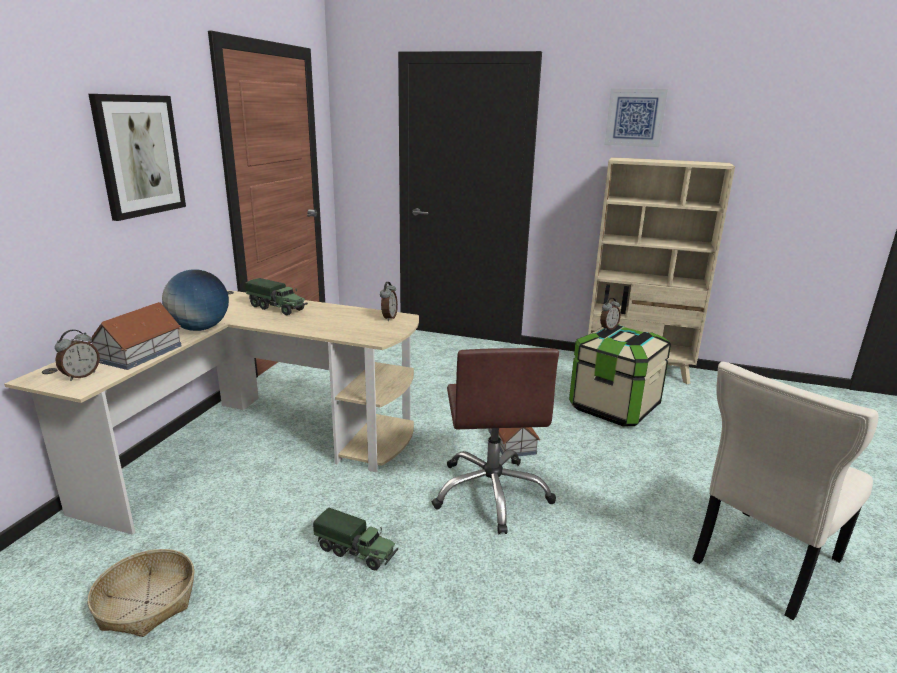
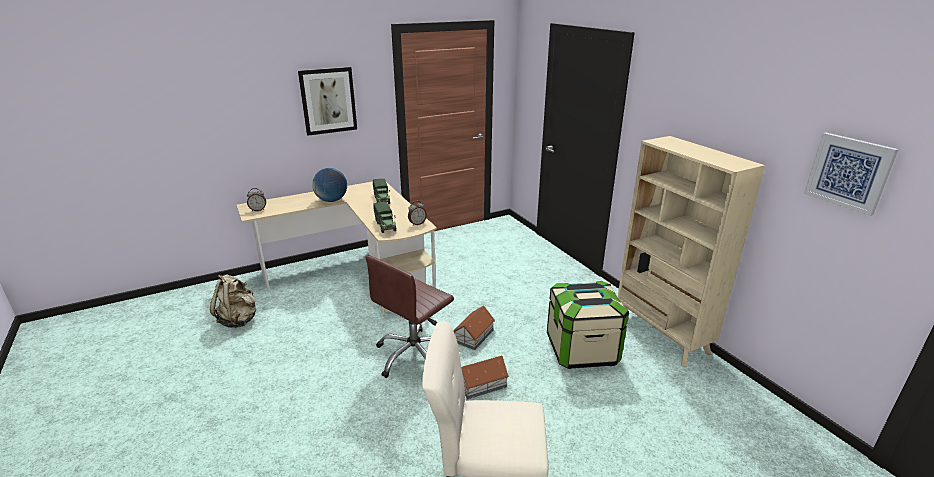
camera: 45 degrees right, 5 degrees up
(141, 353) = (291, 206): toy house -> toy house (482, 384)
(146, 603) = (239, 320): basket -> beige backpack
(356, 552) = (320, 345): toy truck -> toy truck (385, 225)
(608, 328) = (587, 284): alarm clock -> none
(635, 117) = (693, 103): picture -> picture (849, 172)

